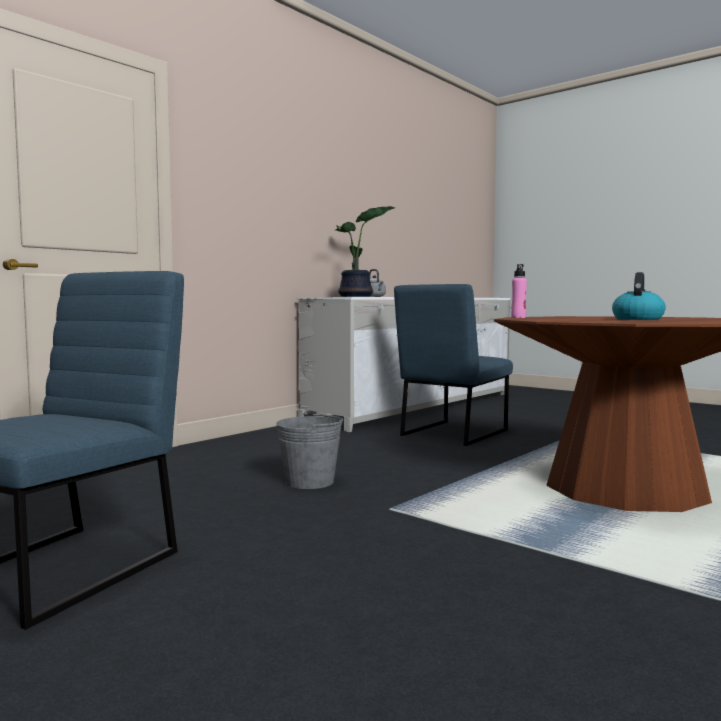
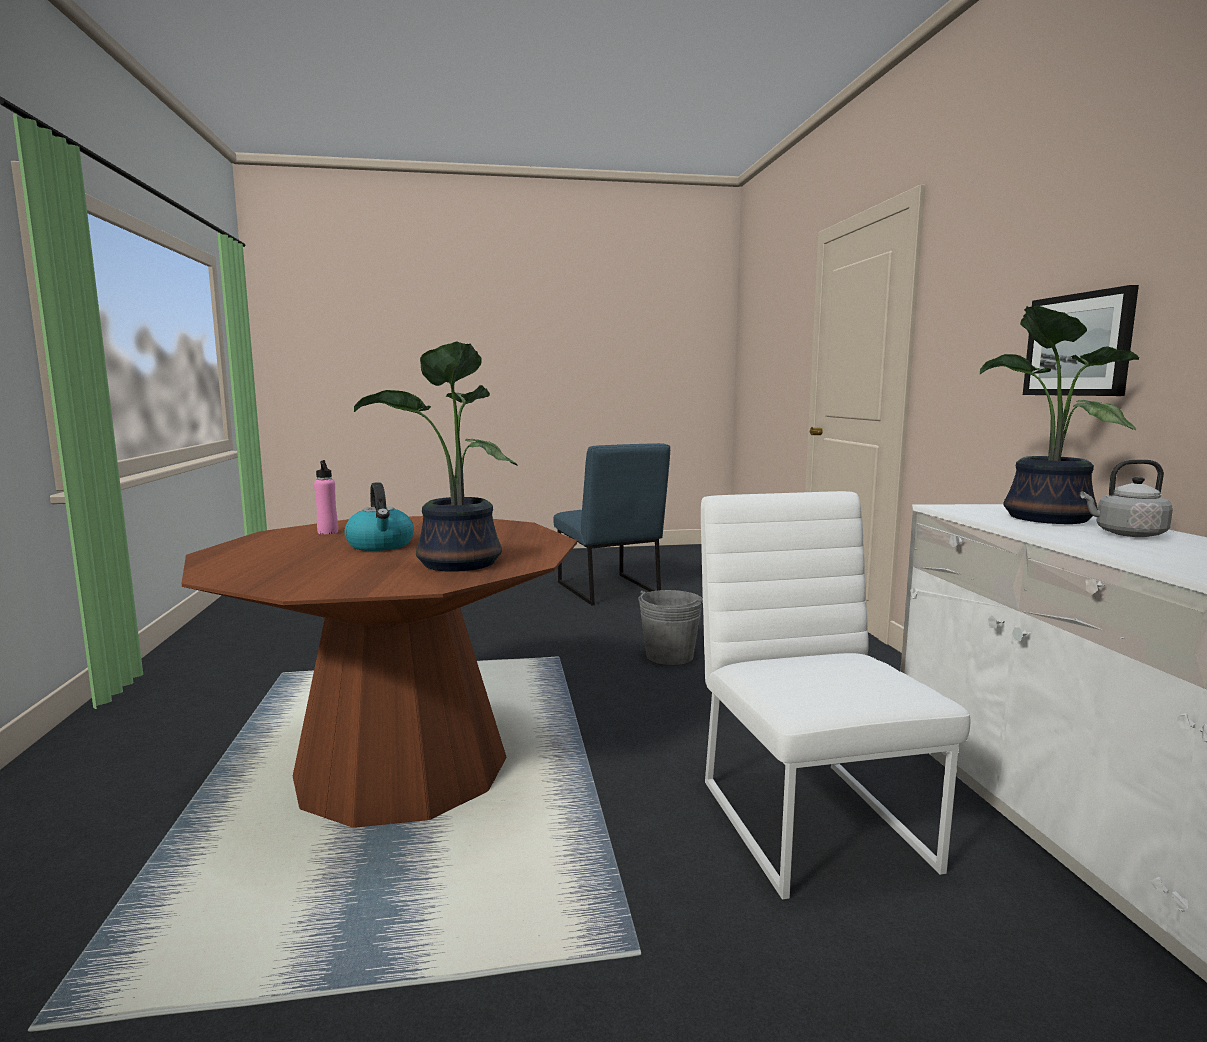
camera: 130 degrees right, 5 degrees up
(298, 218) = (1079, 345): none -> picture
(452, 433) = (811, 818): blue chair -> white chair
(518, 317) = (537, 534): pink bottle -> pink bottle (328, 532)
(605, 317) = (455, 564): none -> potted plant

